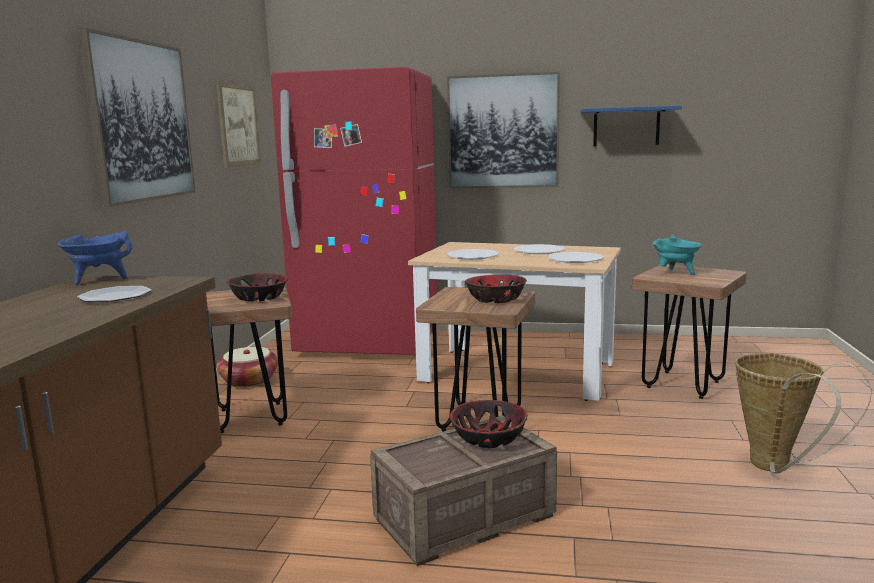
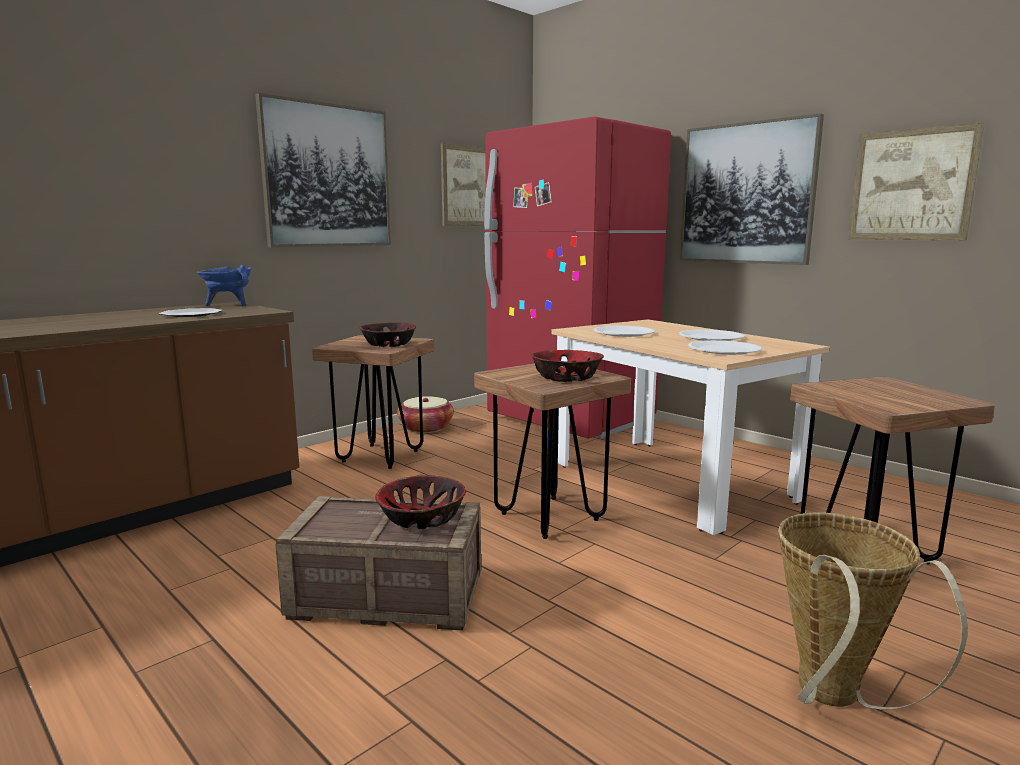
camera: 35 degrees right, 0 degrees up
(626, 127) = (911, 185): blue shelf -> picture
(675, 273) = (868, 389): turquoise cooking pot -> none

